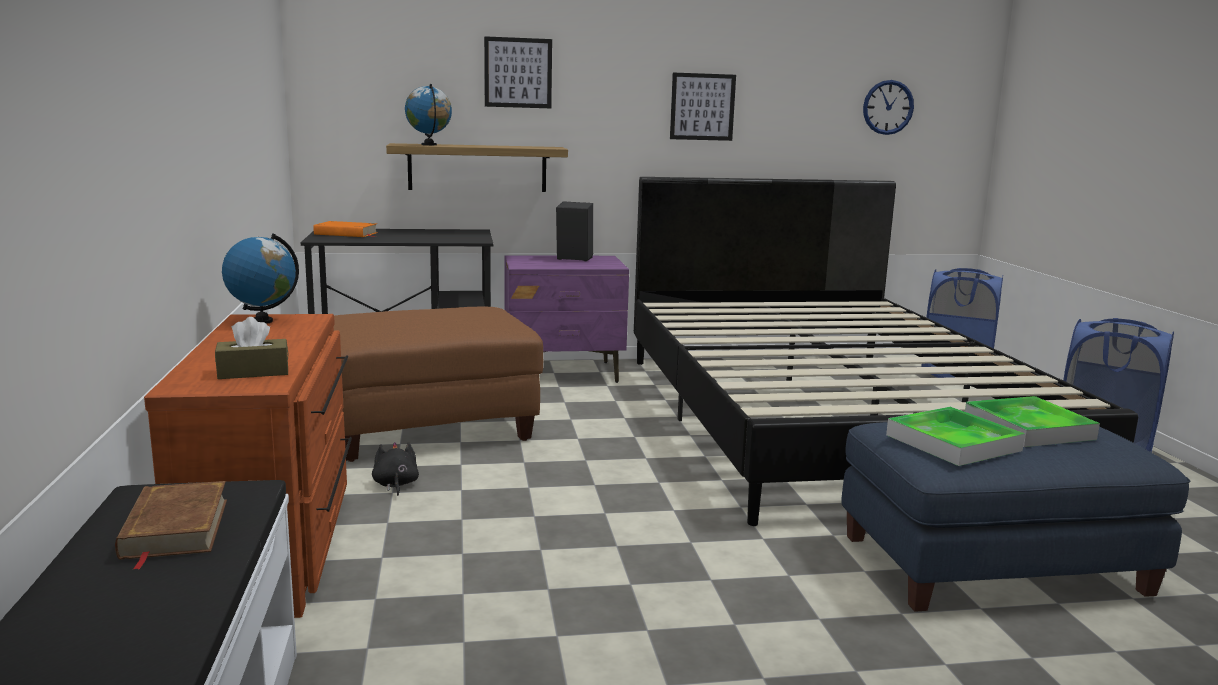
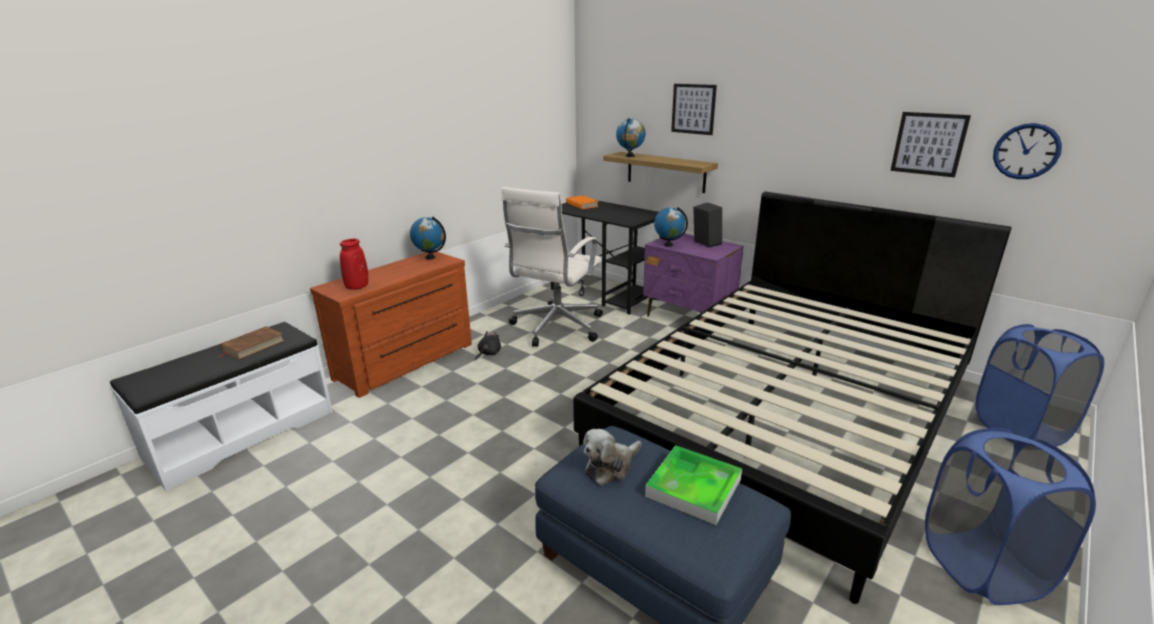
camera: 50 degrees right, 10 degrees up
(253, 372) = (357, 287): brown tissue box -> red vase
(425, 428) = (555, 327): brown ottoman -> white office chair
(539, 265) = (668, 245): none -> globe
(702, 107) = (826, 140): picture -> picture (928, 144)
(953, 443) = (610, 467): tray -> plush toy

